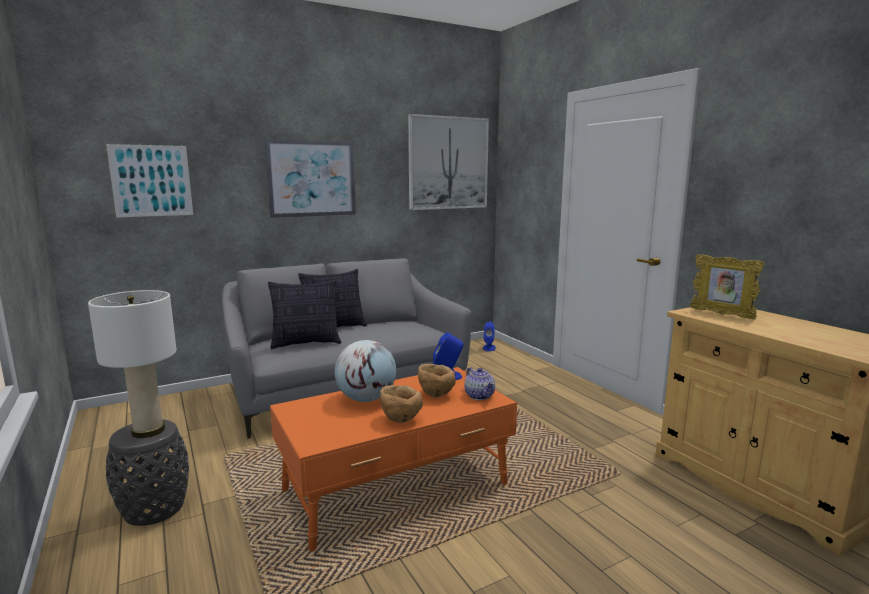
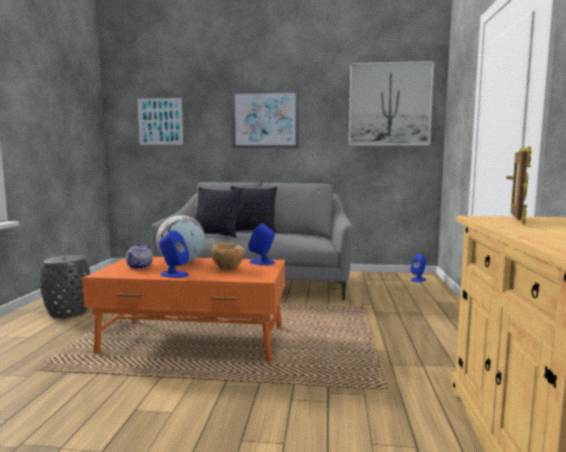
camera: 35 degrees right, 5 degrees down
(148, 431) = (66, 258): white table lamp -> none
(400, 419) = (174, 274): brown bowl -> blue speaker
(479, 396) = (256, 274): teapot -> teapot (140, 267)
(721, 314) = (516, 221): picture frame -> picture frame turned 150 degrees counterclockwise

